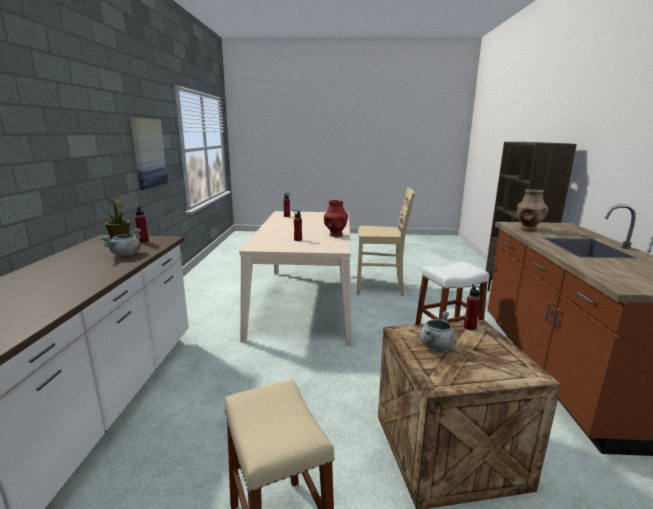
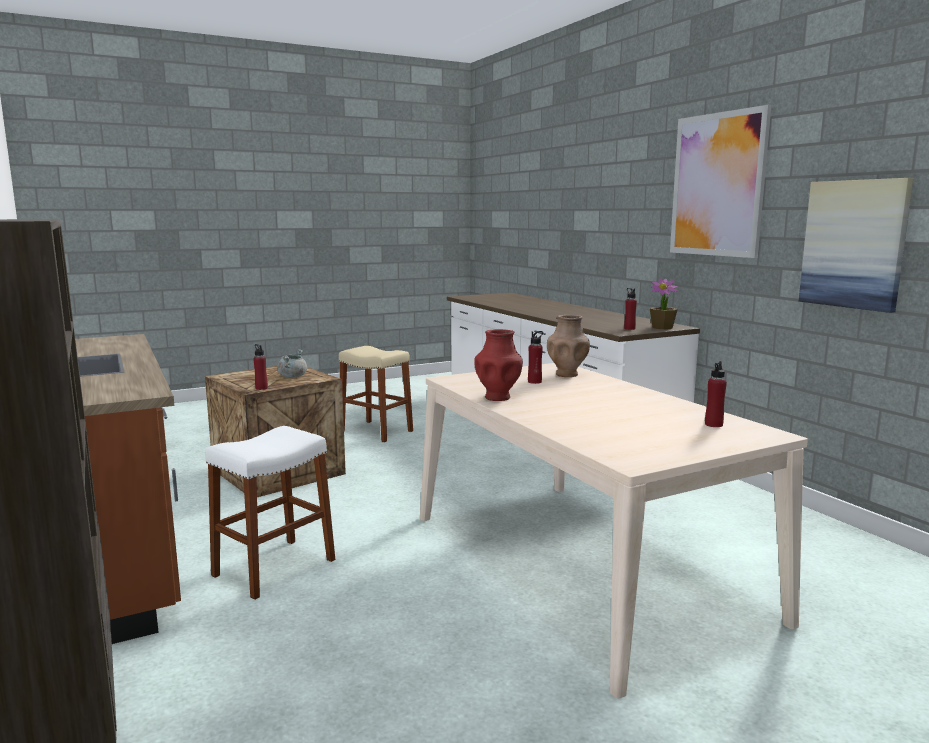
camera: 150 degrees right, 5 degrees down
(80, 113) = (717, 185): none -> picture
(126, 254) = (593, 322): grey cooking pot -> none
(380, 288) = (471, 663): beige chair -> none
(528, 229) = (125, 384): brown vase -> brown vase (567, 374)

